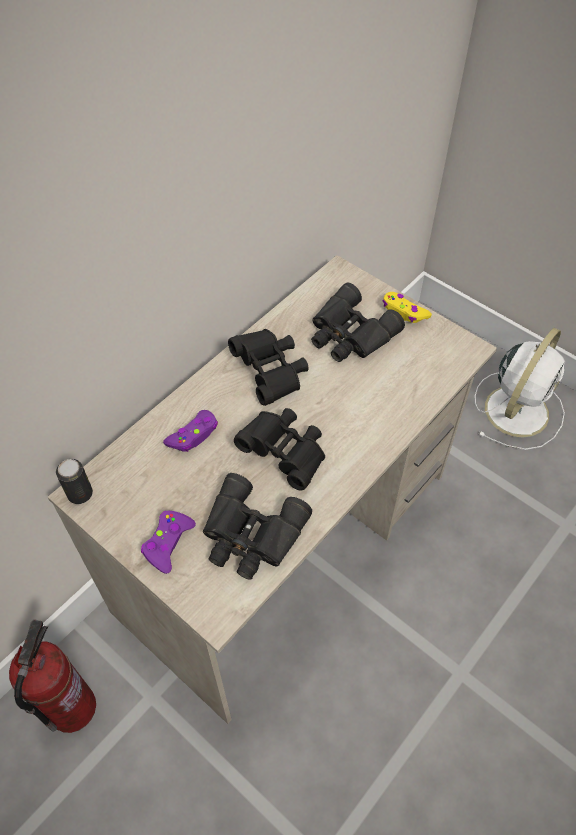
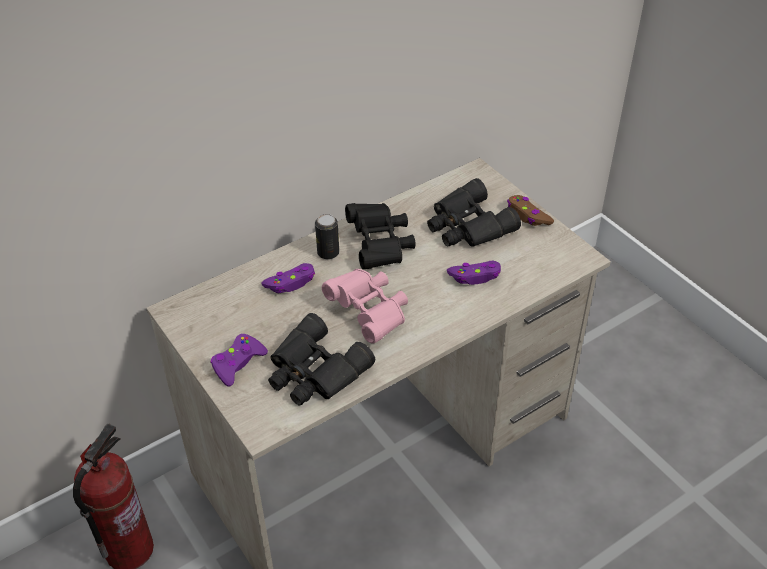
camera: 15 degrees right, 10 degrees down
(80, 494) = (175, 310): can -> can (328, 253)
(285, 454) = (370, 313): black binoculars -> pink binoculars
(375, 390) = (475, 276): none -> purple game controller
(404, 312) = (528, 216): yellow game controller -> brown game controller
(517, 409) = (673, 369): white fan -> none

